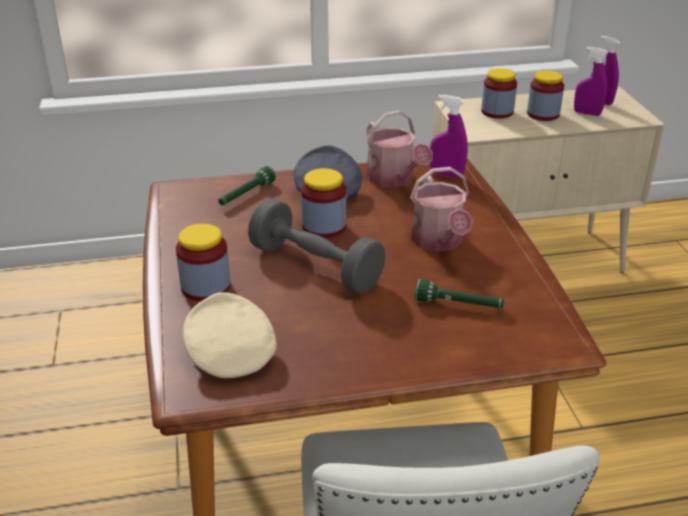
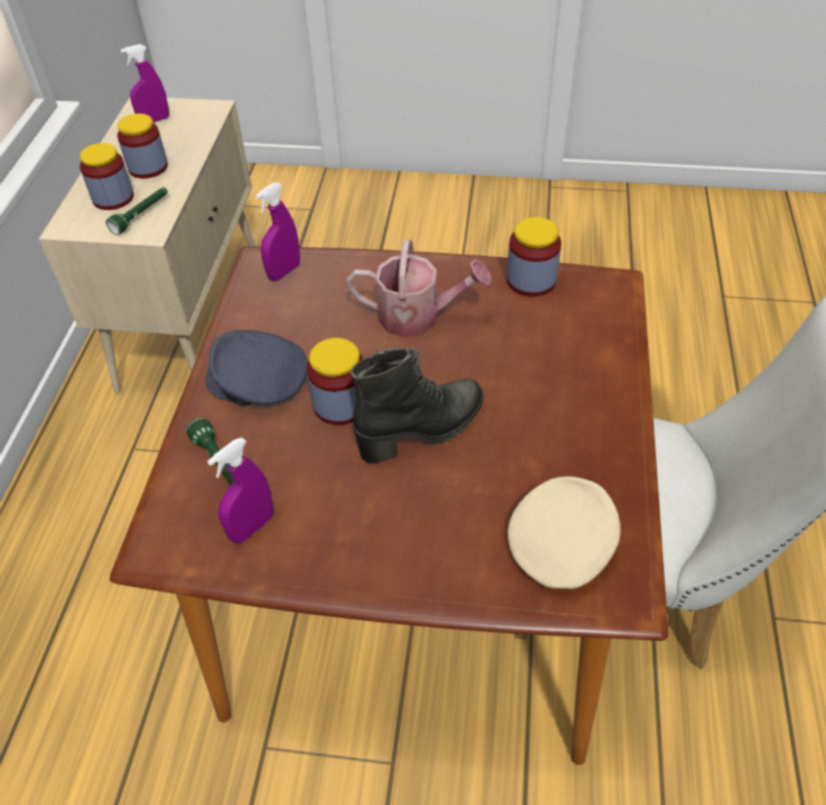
camera: 70 degrees left, 15 degrees up
(206, 287) = (424, 546): jar -> jar (531, 280)
(229, 352) = (562, 543): beige cap -> beige cap turned 135 degrees clockwise
(315, 266) = (422, 430): grey dumbbell -> black boot
(394, 179) = (267, 316): watering can -> none
(459, 305) = (536, 335): green flashlight -> green flashlight (141, 215)
(587, 113) = (172, 138): purple spray bottle -> purple spray bottle (252, 527)

